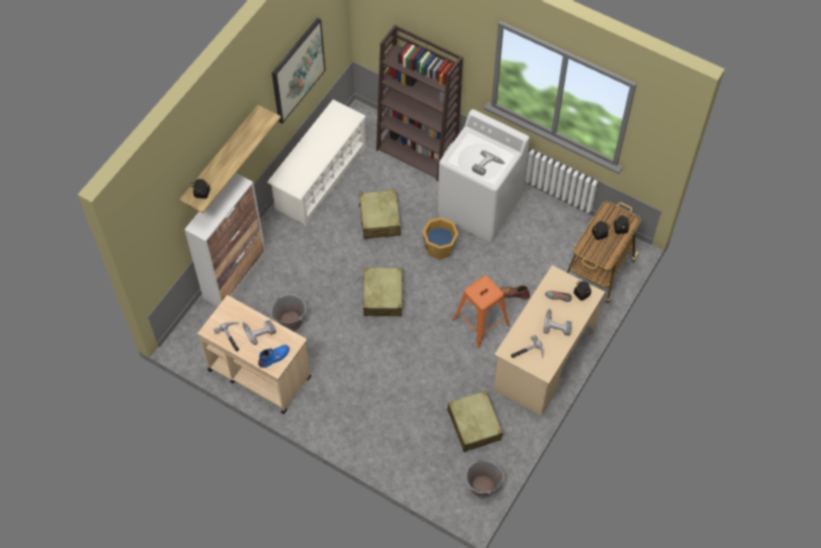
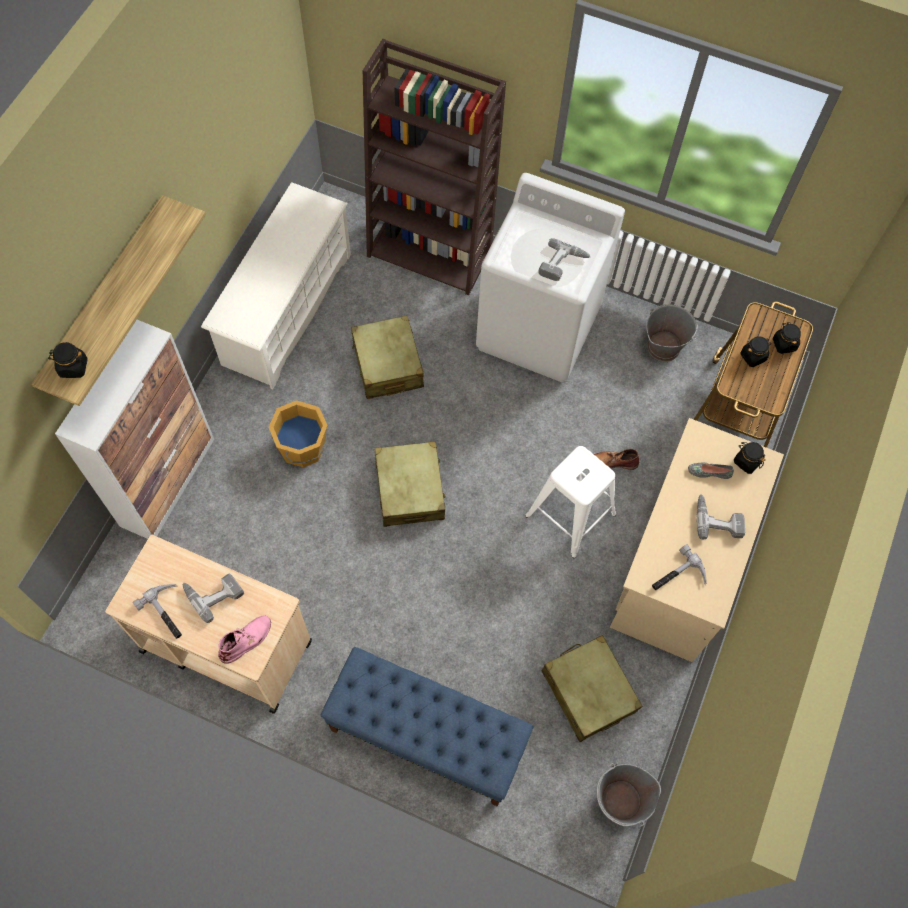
camera: 10 degrees left, 5 degrees up
(274, 357) = (246, 640): blue boot -> pink boot
(290, 321) = (267, 549): grey bucket -> grey bucket (663, 347)
(297, 70) = (226, 131): picture -> none
(372, 438) = (426, 737): none -> blue bench
(440, 248) = (488, 400): orange bucket -> orange bucket (303, 447)
(481, 321) = (570, 513): orange stool -> white stool

